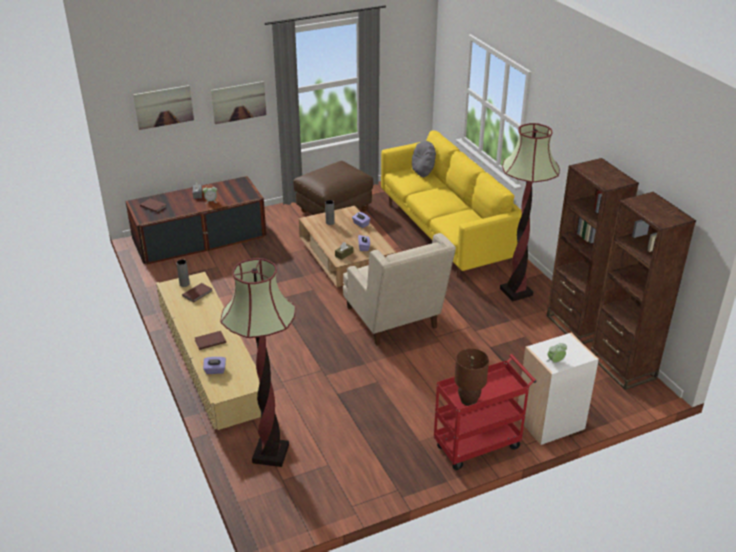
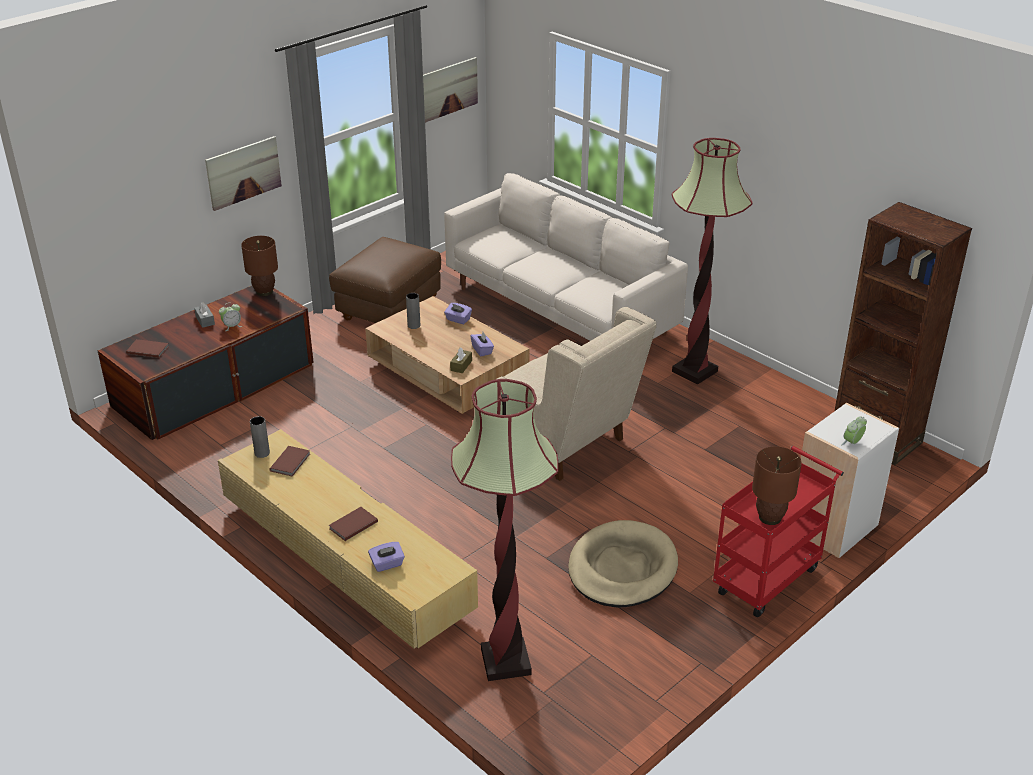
camera: 20 degrees left, 0 degrees up
(164, 107) = (141, 196): picture -> picture (449, 89)
(244, 183) = (264, 291): none -> brown table lamp
(383, 413) = (622, 568): none -> beige dog bed
(423, 173) = (507, 234): grey pillow -> none
(446, 233) = (560, 312): yellow sofa -> white sofa
(576, 326) = (793, 398): brown bookcase -> none

